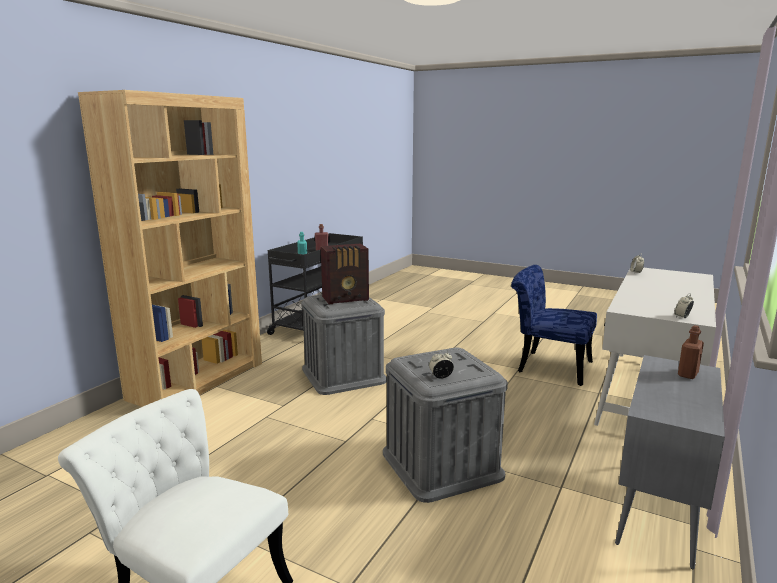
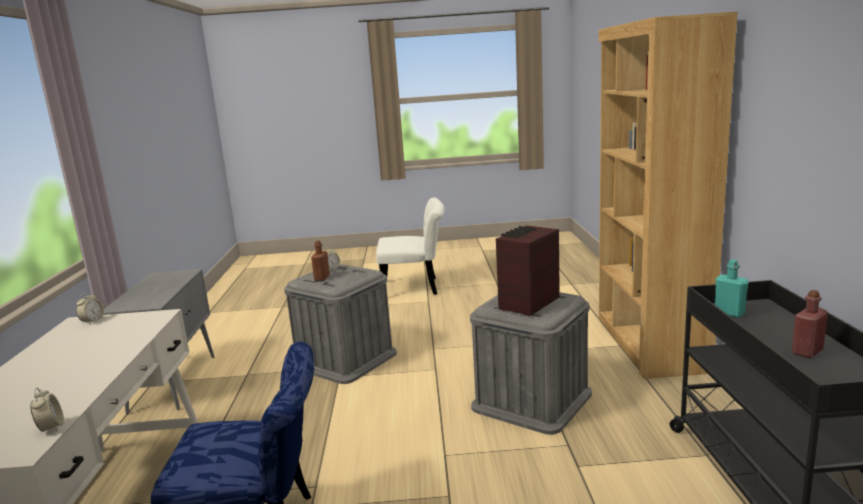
camera: 150 degrees right, 0 degrees up
(688, 374) = (135, 300): brown bottle -> brown bottle (322, 278)

